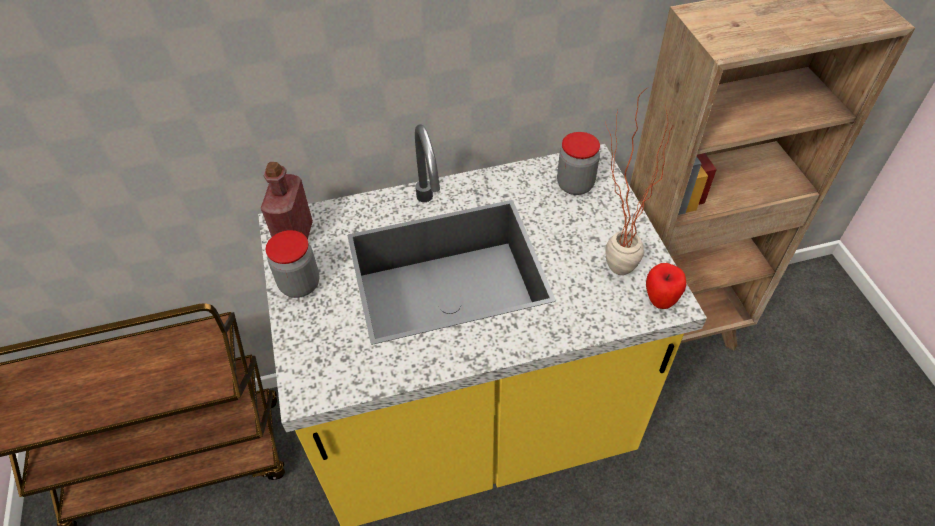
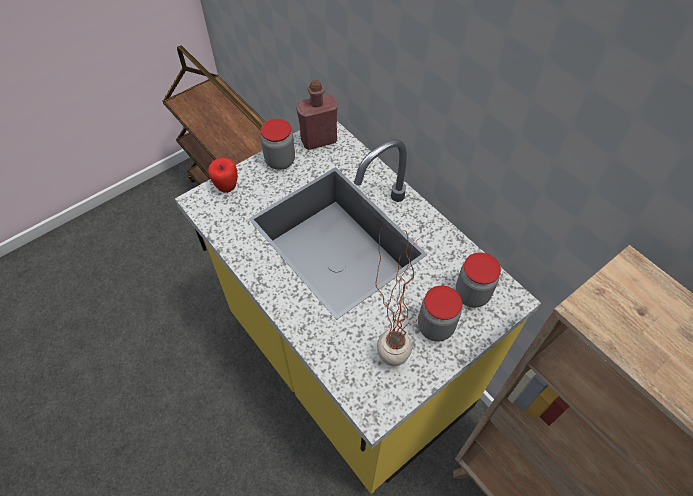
camera: 65 degrees right, 5 degrees up
(599, 224) = (435, 327): none -> jar
(659, 301) = (371, 399): apple -> apple (227, 187)

